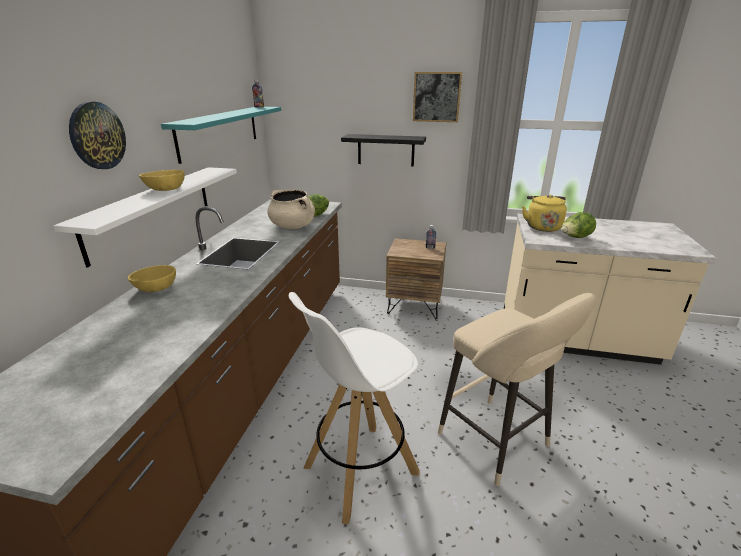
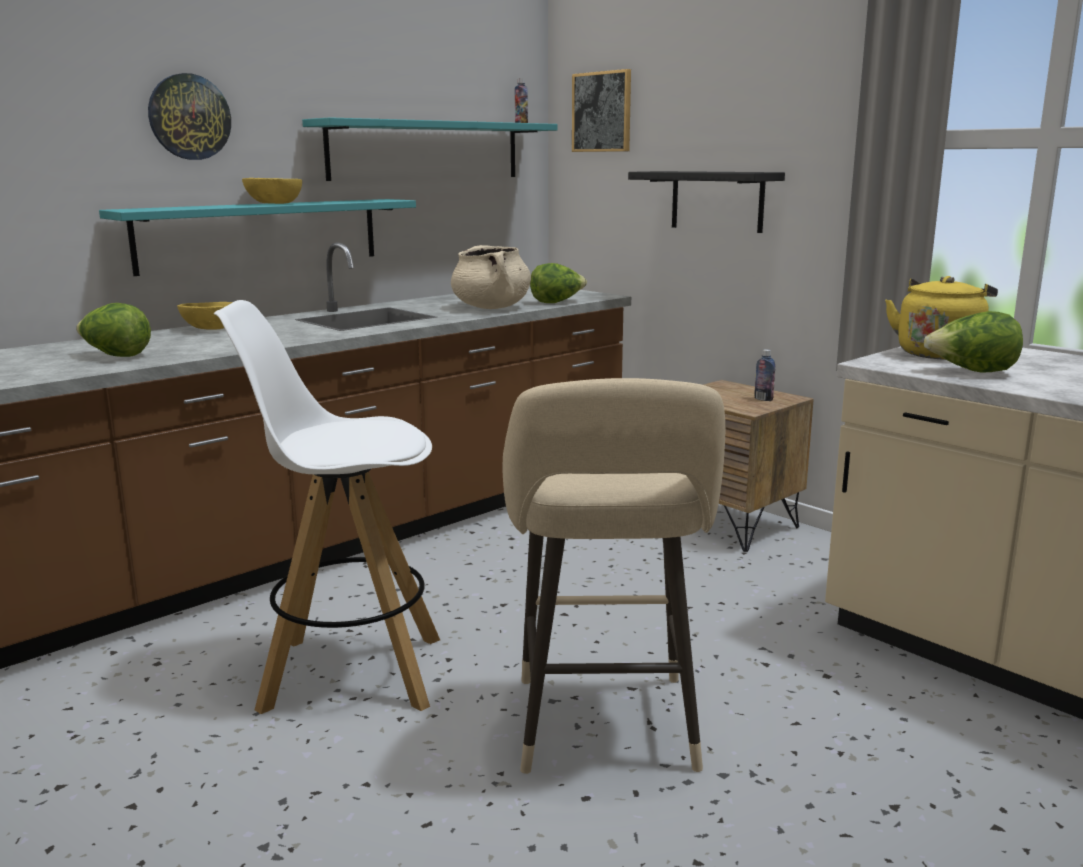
camera: 35 degrees right, 10 degrees down
(144, 342) = (116, 356): none -> lettuce
(152, 210) = (261, 234): white shelf -> turquoise shelf
(436, 97) = (805, 93): picture -> picture (602, 112)

